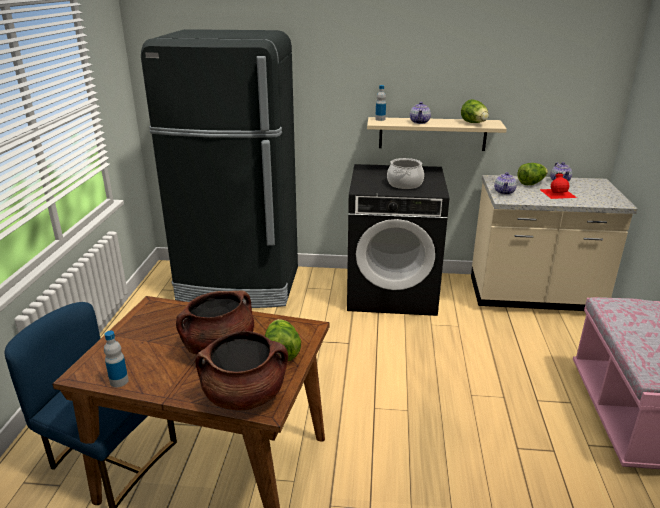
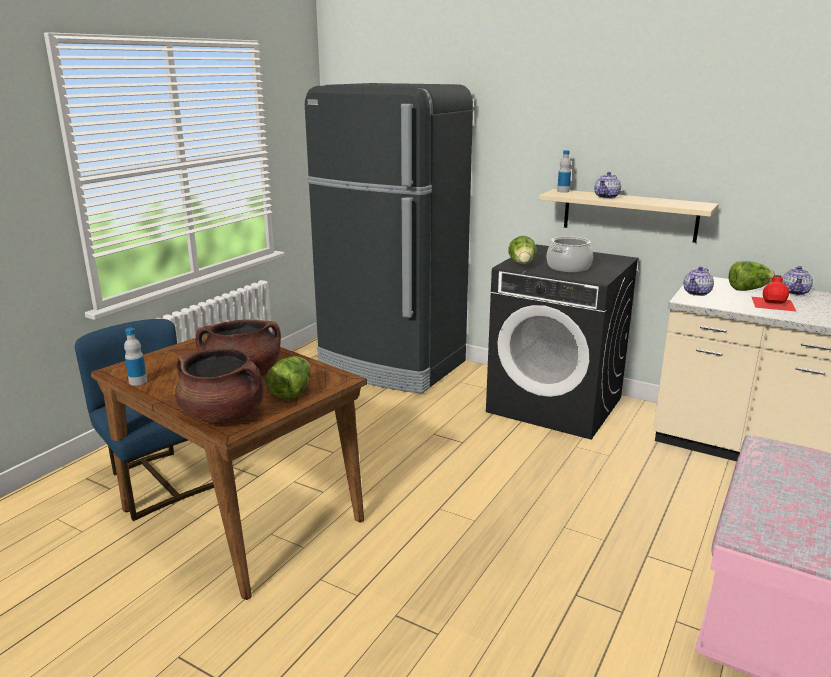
camera: 25 degrees right, 5 degrees down
(474, 123) = (676, 203): lettuce -> lettuce (522, 265)

